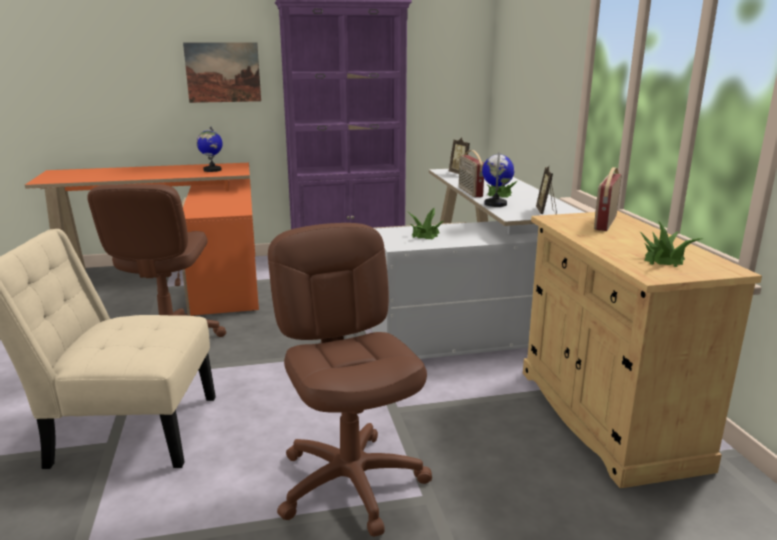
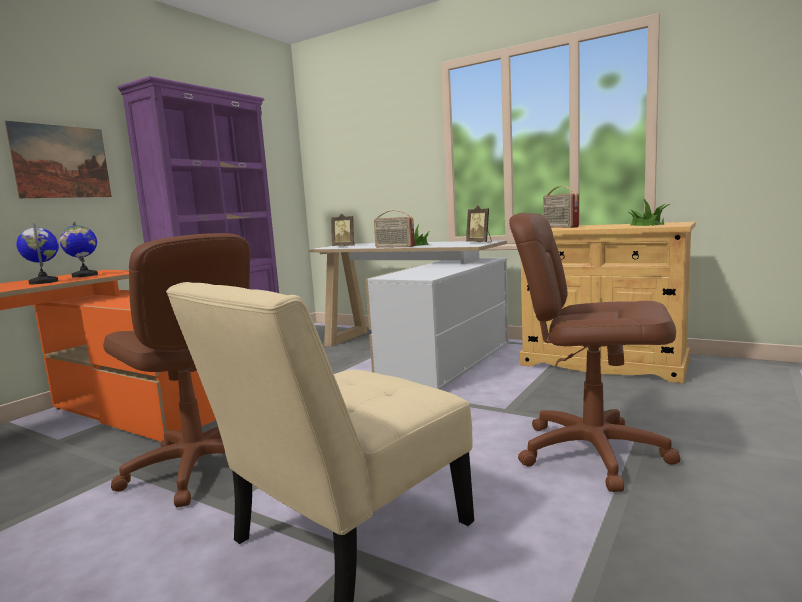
camera: 45 degrees left, 10 degrees down
(426, 234) = (418, 272): potted plant -> none
(495, 204) = (437, 245): globe -> globe (44, 282)

